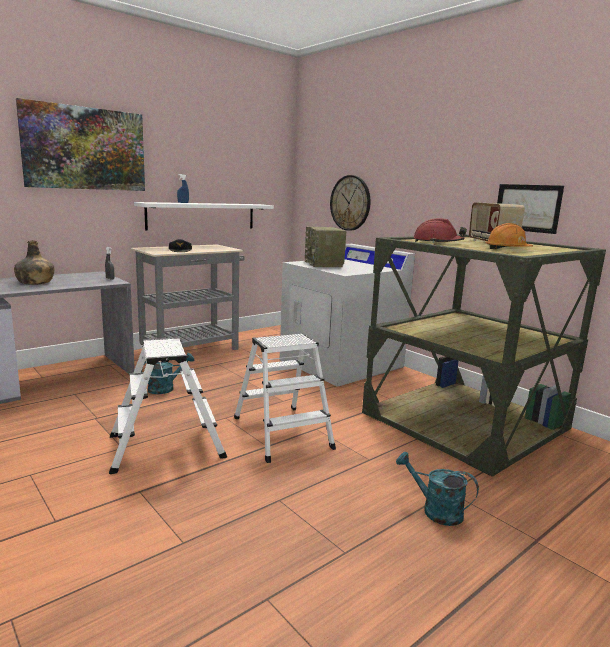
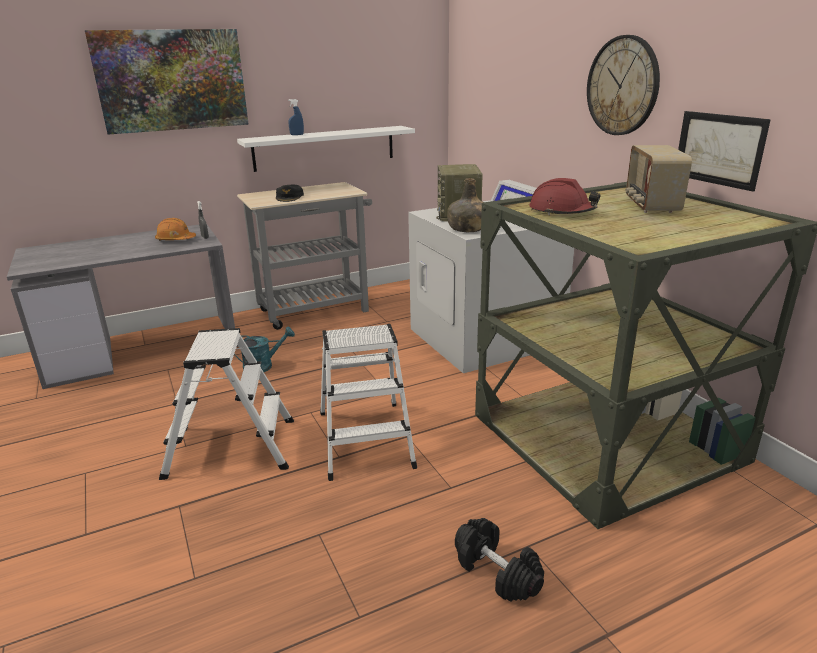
camera: 15 degrees right, 10 degrees up
(35, 282) = (123, 245): green bottle -> green bottle (467, 229)
(350, 203) = (508, 124): wall clock -> wall clock (622, 86)
(435, 510) = (496, 572): turquoise watering can -> black dumbbell
(507, 249) = (649, 228): orange hard hat -> orange hard hat (175, 240)

